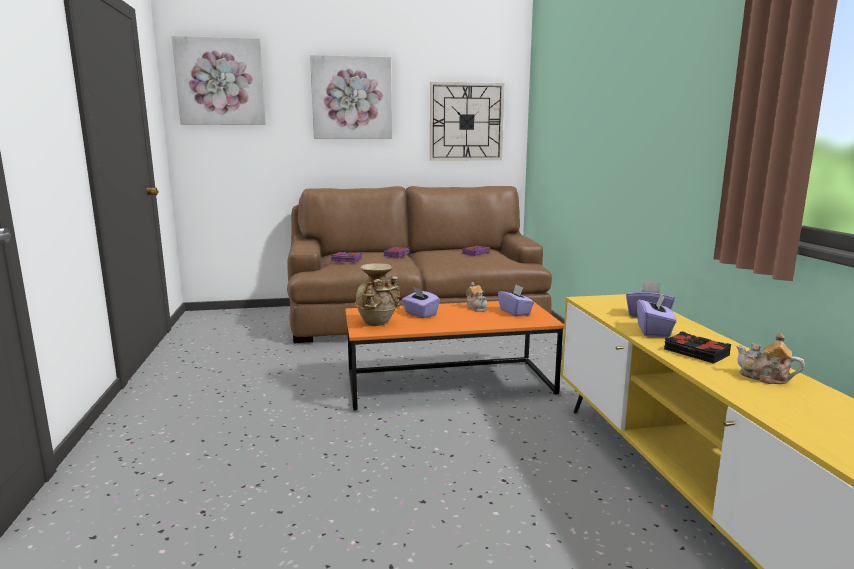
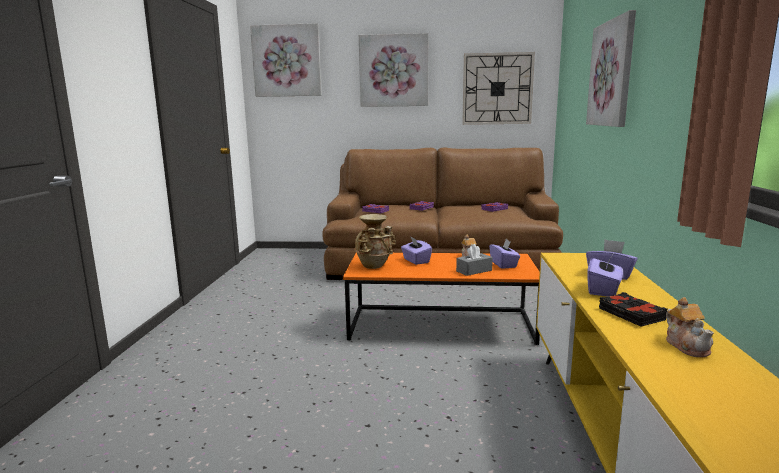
camera: 15 degrees right, 0 degrees up
(489, 321) = (474, 271): none -> grey tissue box
(606, 111) = (612, 73): none -> picture
(764, 377) = (687, 346): teapot -> teapot turned 150 degrees counterclockwise

